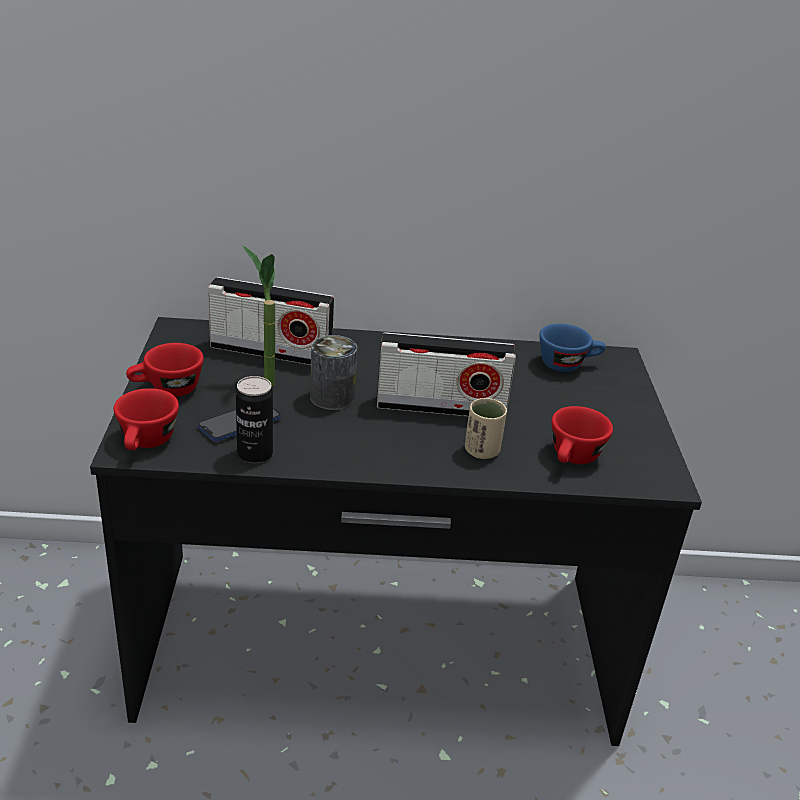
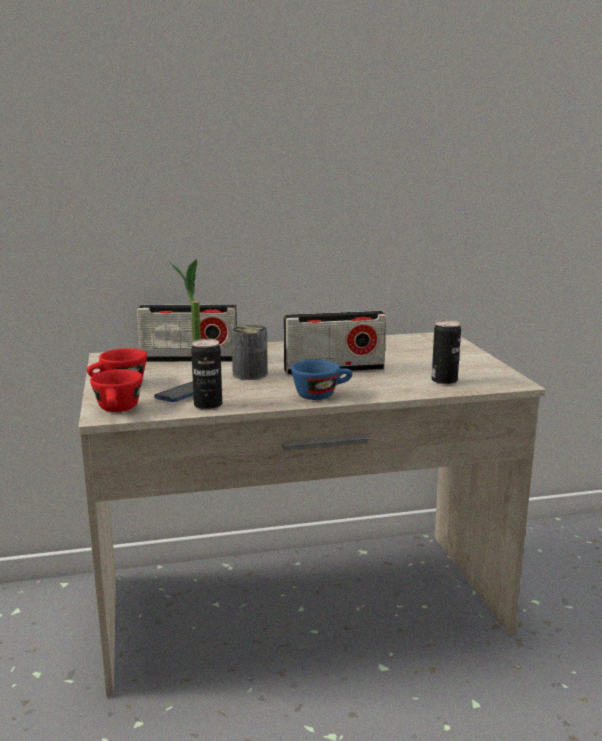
camera: 10 degrees left, 15 degrees down
(378, 646) = (301, 606): black desk -> beige desk
(482, 451) = (377, 385): beige cup -> none
(568, 364) = (410, 342): blue cup -> blue cup (321, 395)
(573, 459) = (444, 381): red cup -> can

